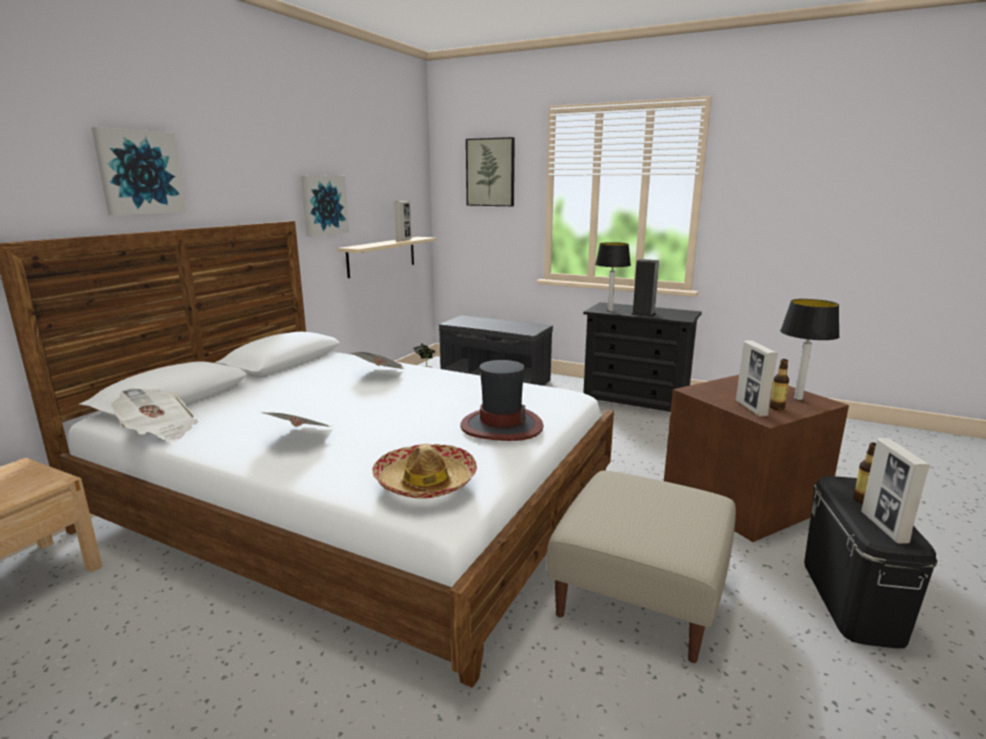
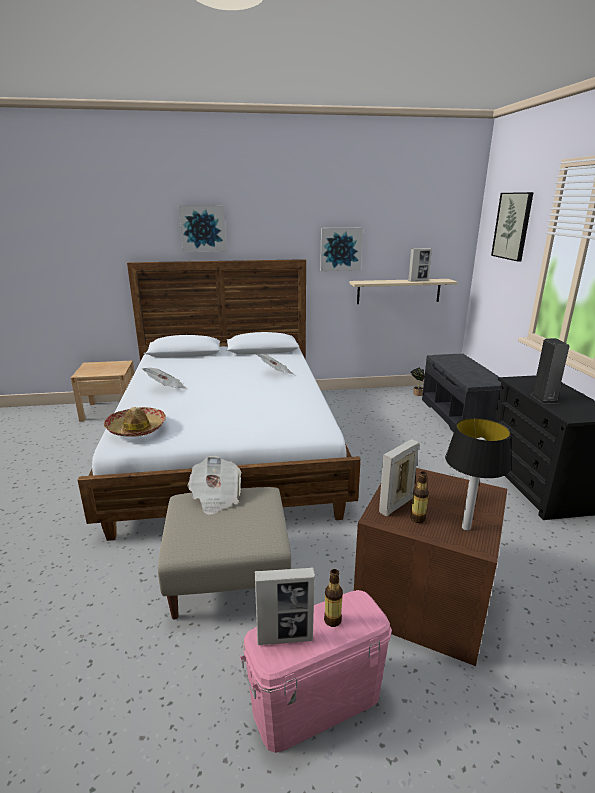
camera: 55 degrees right, 5 degrees up
(159, 432) = (148, 365): newspaper -> newspaper (216, 497)
(501, 426) = (234, 425): hat -> none
(610, 310) = (526, 384): table lamp -> none
(851, 599) = (316, 702): black storage box -> pink storage box
(884, 527) = (285, 638): picture frame -> picture frame turned 150 degrees counterclockwise

